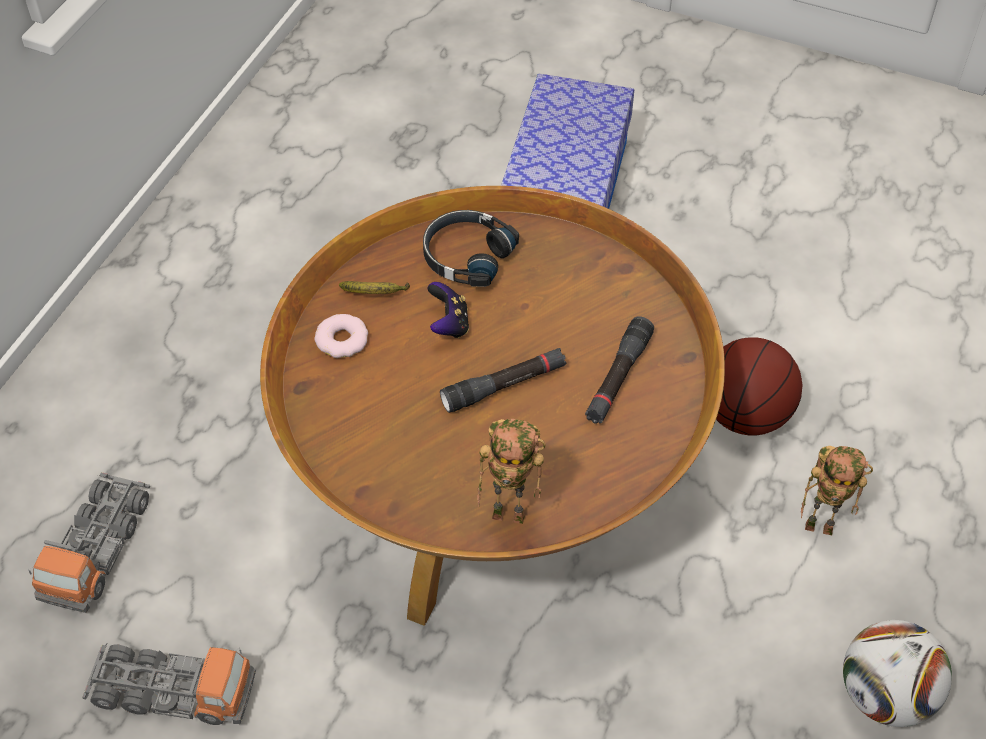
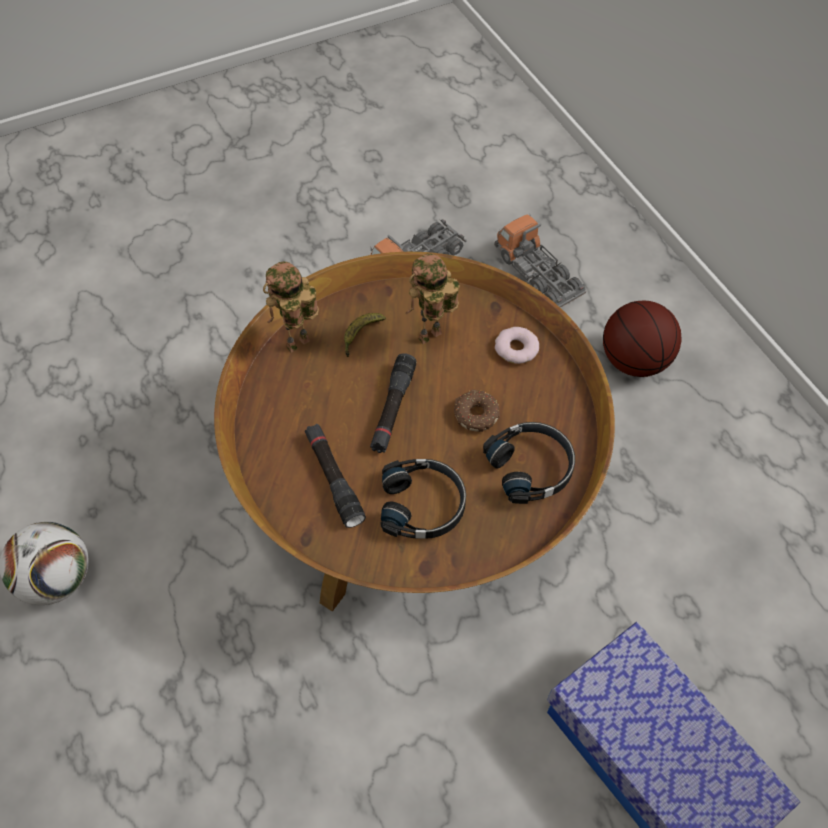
camera: 130 degrees right, 5 degrees up
(375, 294) = (543, 391): banana -> banana (361, 336)
(449, 324) = (475, 414): game controller -> donut
(575, 303) = (423, 504): none -> black headphones
(745, 415) = (309, 692): basketball -> basketball (633, 361)
(821, 526) = (183, 655): toy robot -> toy robot (430, 339)

